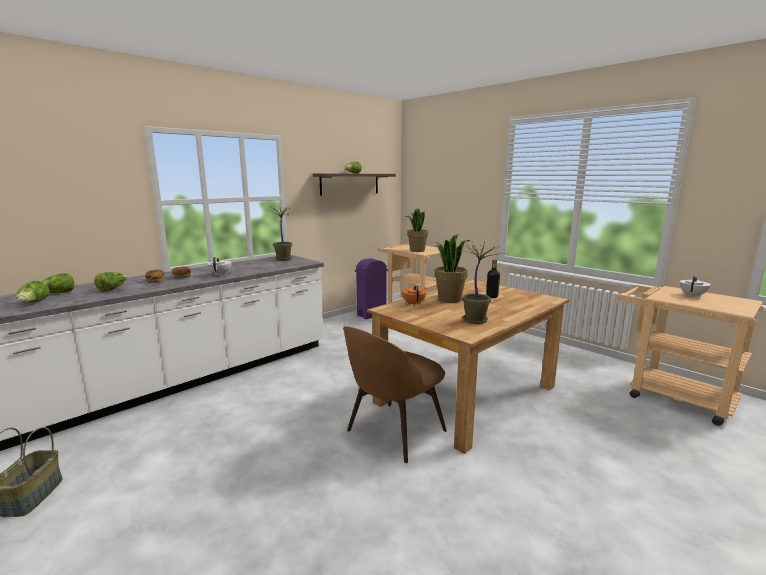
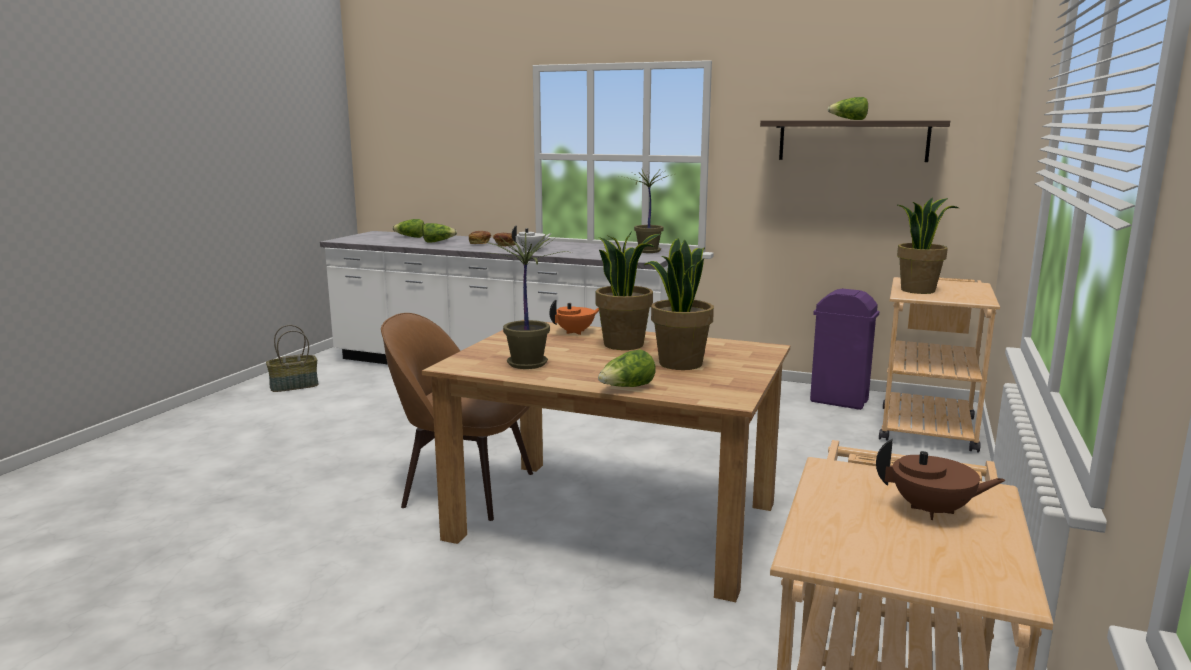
camera: 65 degrees right, 0 degrees up
(33, 303) = (378, 239): lettuce -> lettuce (627, 388)
(492, 296) = (679, 363): black bottle -> potted plant
(692, 295) = (932, 511): white teapot -> brown teapot

